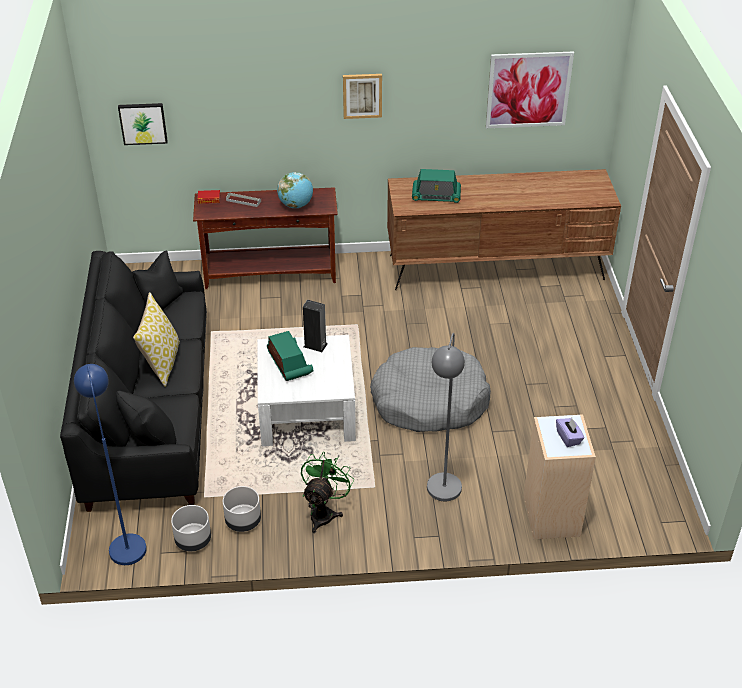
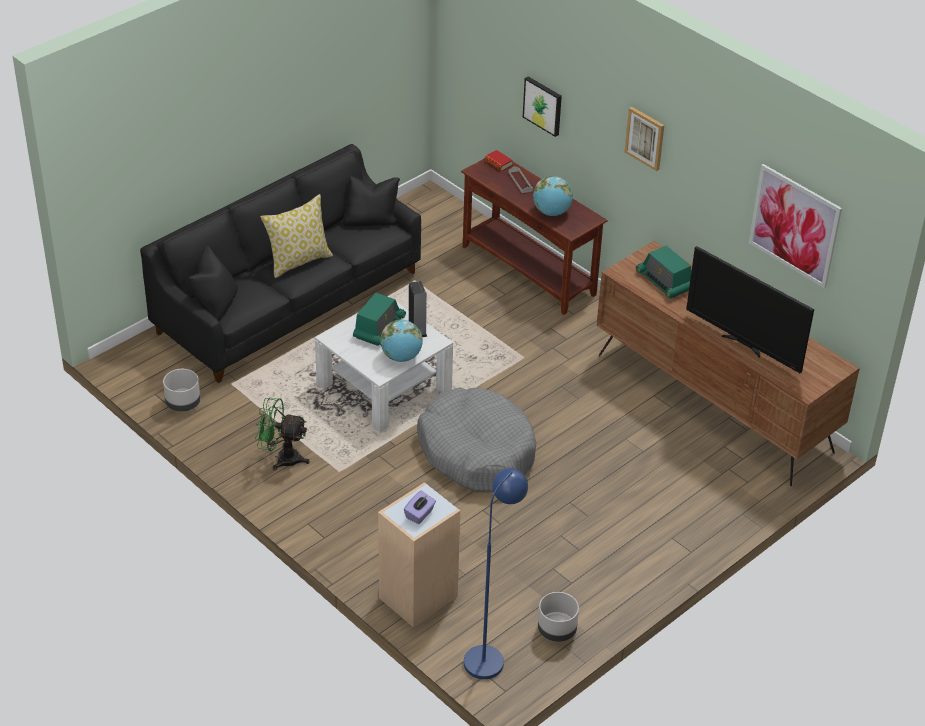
camera: 50 degrees right, 0 degrees up
(126, 542) = (147, 370): blue floor lamp -> blue floor lamp (490, 655)
(143, 123) = (473, 58): picture -> picture (543, 105)
(243, 521) = (228, 418): grey planter -> grey planter (557, 630)
(324, 512) = (282, 458): green fan -> green fan turned 150 degrees counterclockwise
(335, 369) = (401, 357): none -> globe
(442, 496) = (370, 517): grey floor lamp -> none
(536, 199) = (743, 344): none -> television

